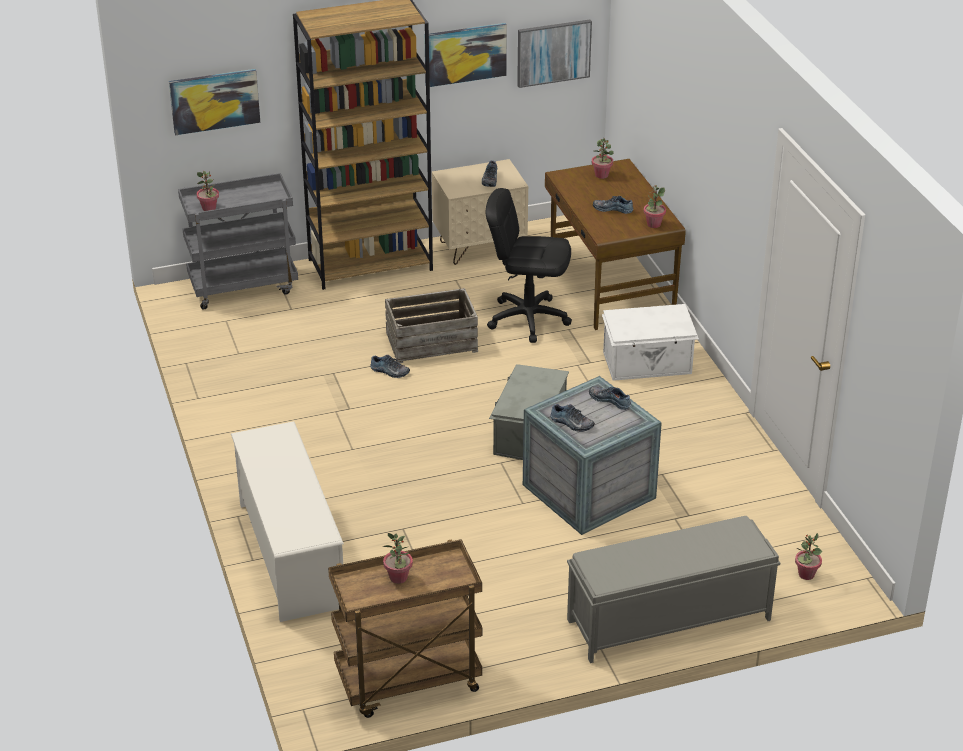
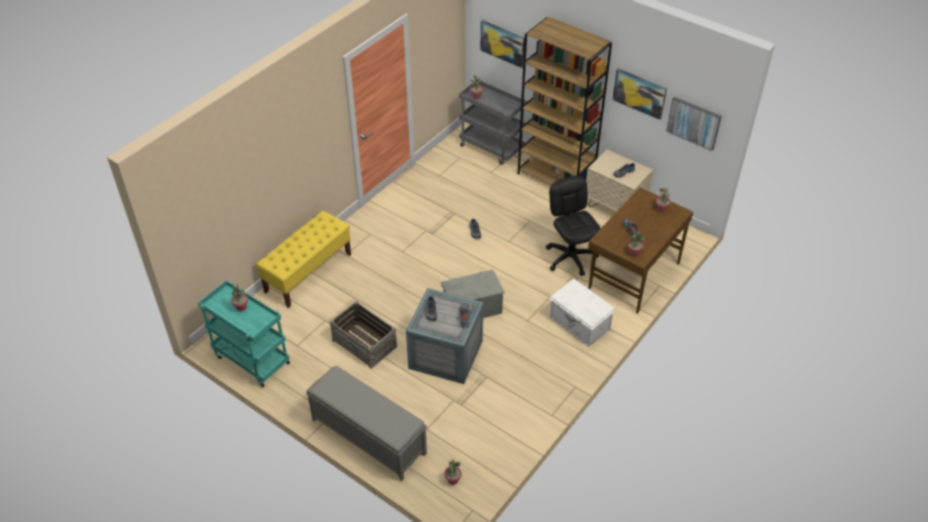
camera: 55 degrees right, 10 degrees up
(290, 554) = (308, 273): white shoe rack -> yellow bench
(407, 683) = (251, 359): brown cart -> turquoise cart
(431, 342) = (513, 233): crate -> crate (365, 343)

